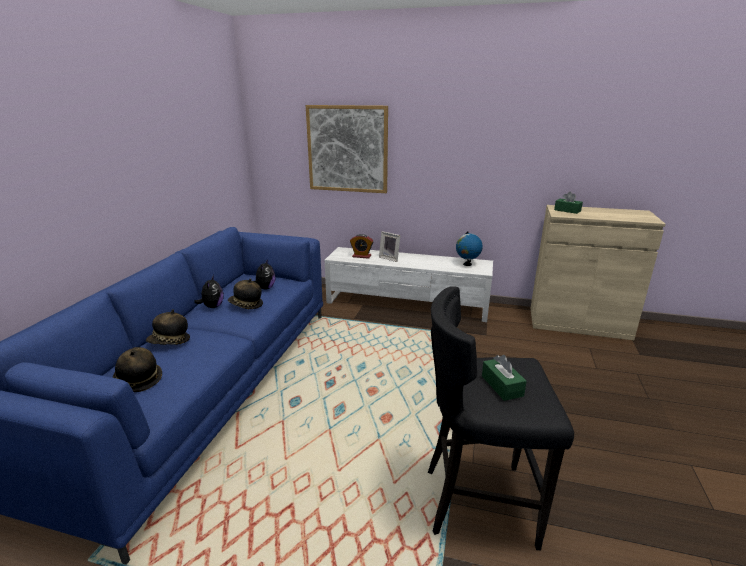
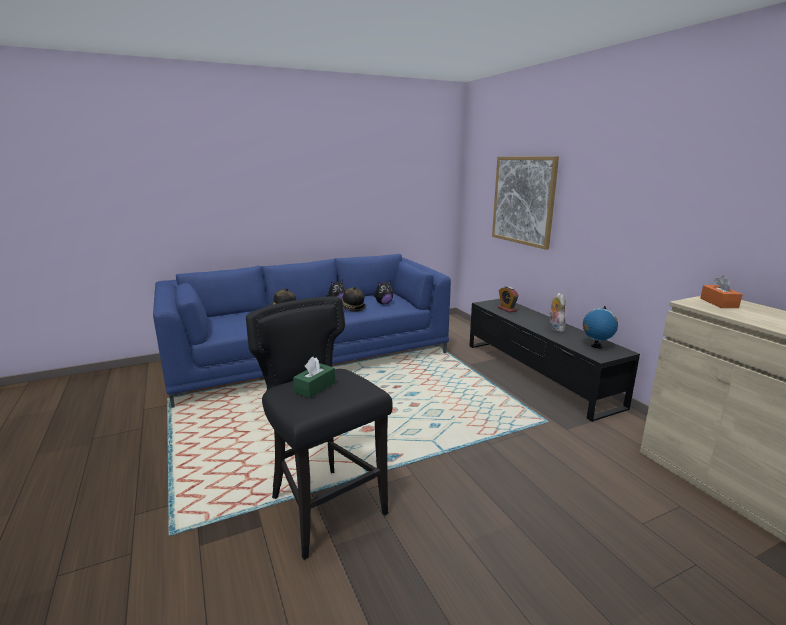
camera: 50 degrees right, 5 degrees down
(138, 380) = (240, 320): hat -> none
(390, 258) = (528, 318): picture frame -> none
(407, 303) = (538, 373): white tv stand -> black tv stand
(421, 260) = (555, 328): none -> plush toy
(567, 210) = (718, 303): green tissue box -> orange tissue box

